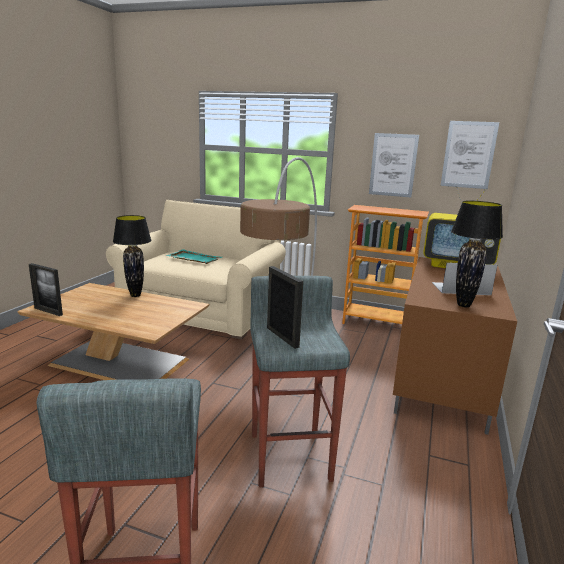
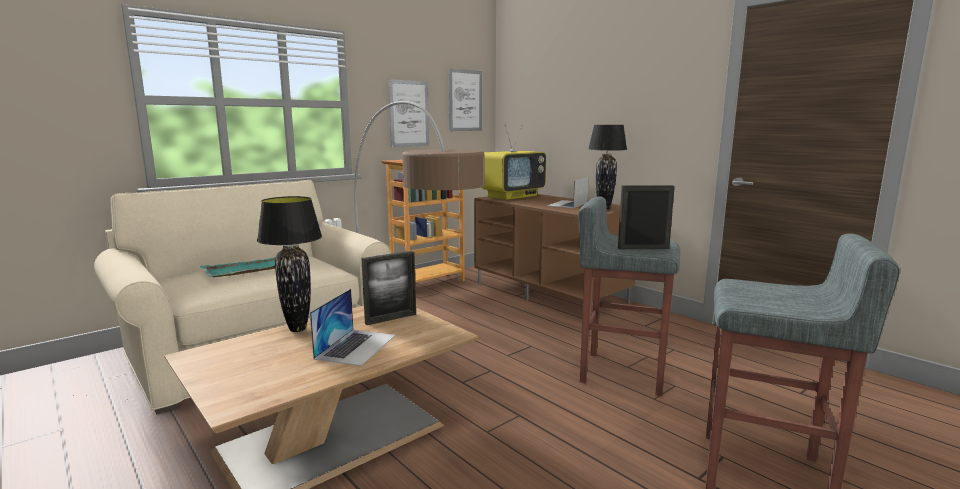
camera: 60 degrees left, 5 degrees down
(48, 311) = (265, 396): picture frame -> picture frame (391, 319)
(117, 313) = (356, 346): none -> laptop

